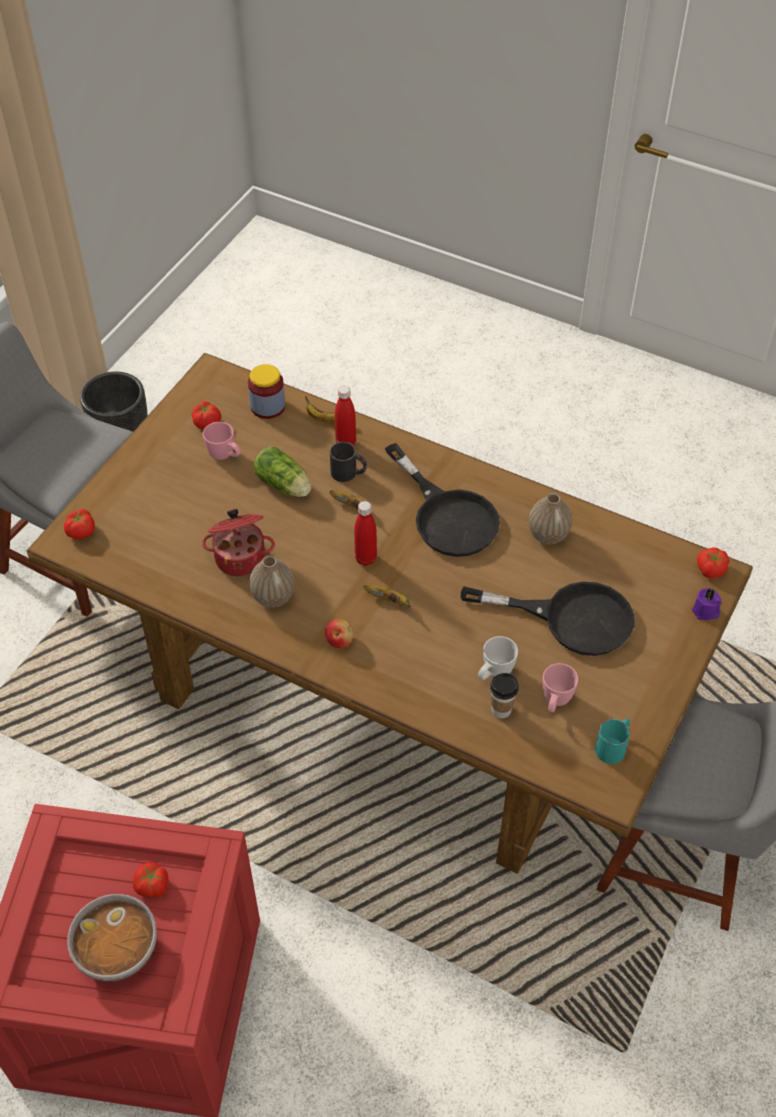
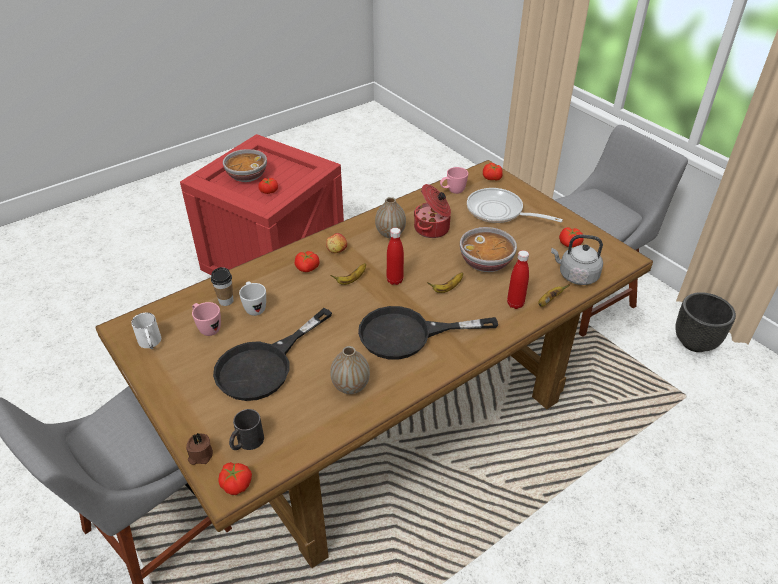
camera: 115 degrees right, 10 degrees down
(168, 501) = (499, 212): none -> frying pan
(225, 456) = (530, 244): pink mug -> pink mug (452, 191)
(268, 406) = (576, 276): jar -> grey kettle
(285, 486) = (486, 263): lettuce -> bowl
(349, 473) = (482, 296): black mug -> black mug (246, 442)
(392, 655) = (307, 268): none -> tomato
(614, 746) = (150, 343): turquoise mug -> white mug
(706, 612) = (200, 455): purple candle -> brown candle

